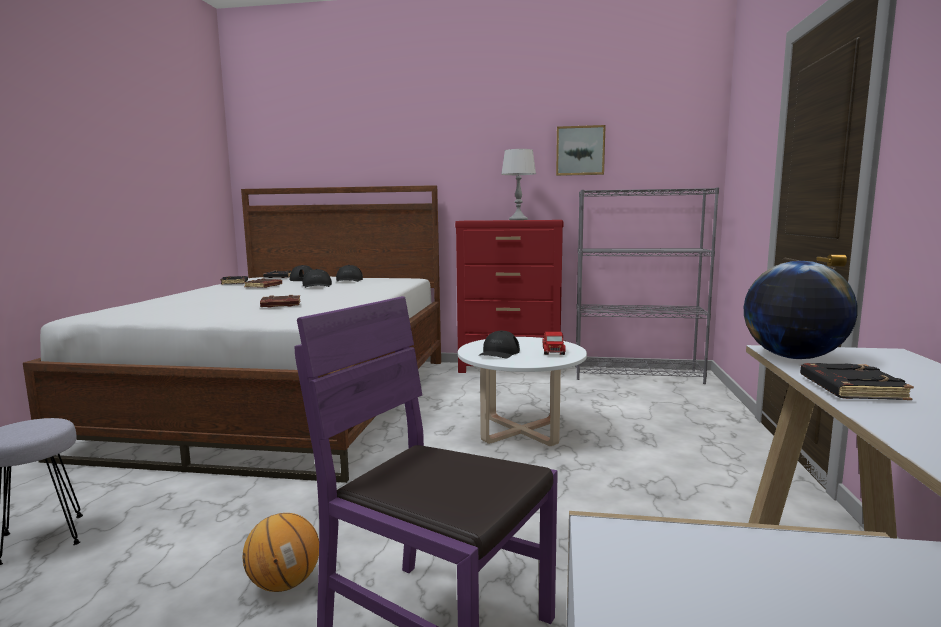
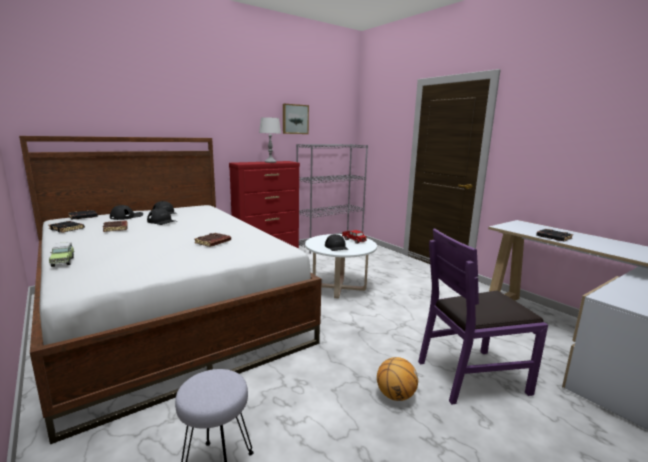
camera: 45 degrees left, 5 degrees up
(145, 301) = (63, 261): none -> toy car
(793, 357) = (513, 229): globe -> none

